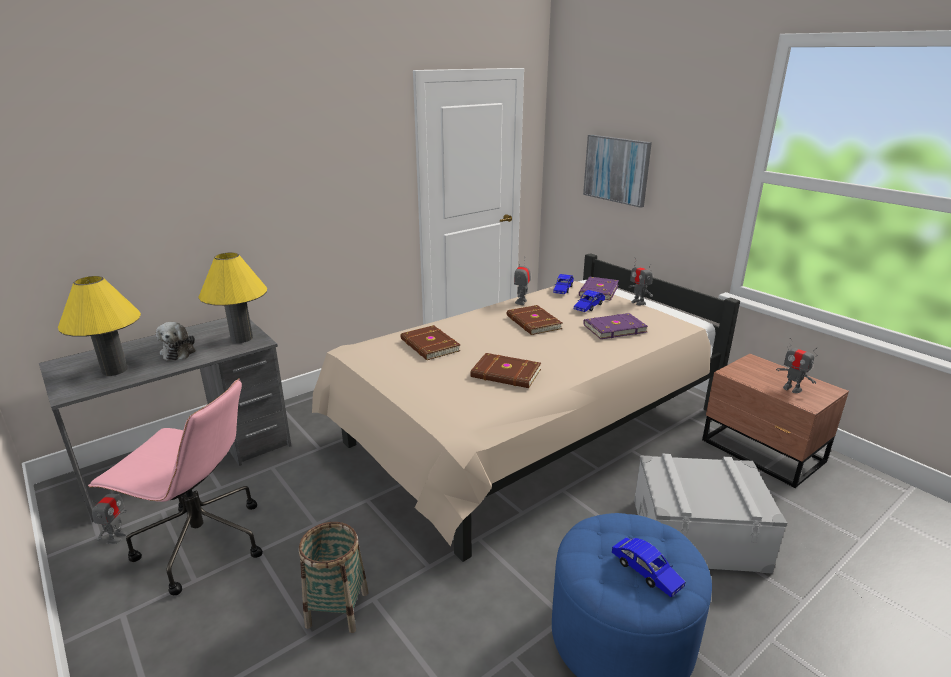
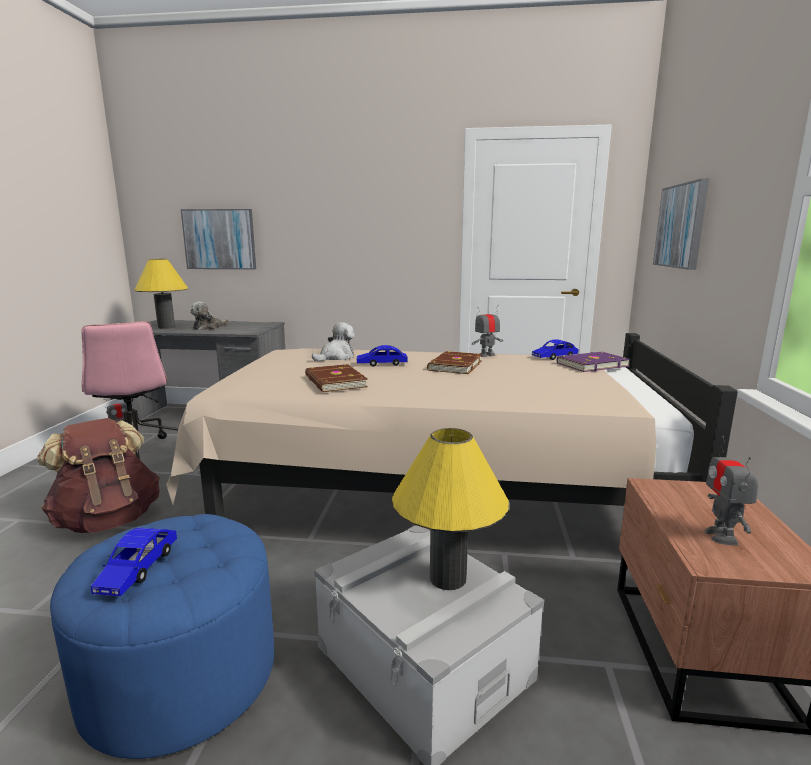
camera: 45 degrees right, 10 degrees down
(131, 226) = (219, 239): none -> picture
(241, 338) = (248, 329): yellow table lamp -> yellow table lamp (448, 578)
(337, 609) = (108, 520): basket -> brown backpack
(429, 346) = (336, 357): brown book -> plush toy
(589, 307) = (544, 370): blue toy car -> blue toy car (381, 364)
(613, 328) = (523, 386): purple book -> none
(638, 302) = (614, 380): toy robot -> none

